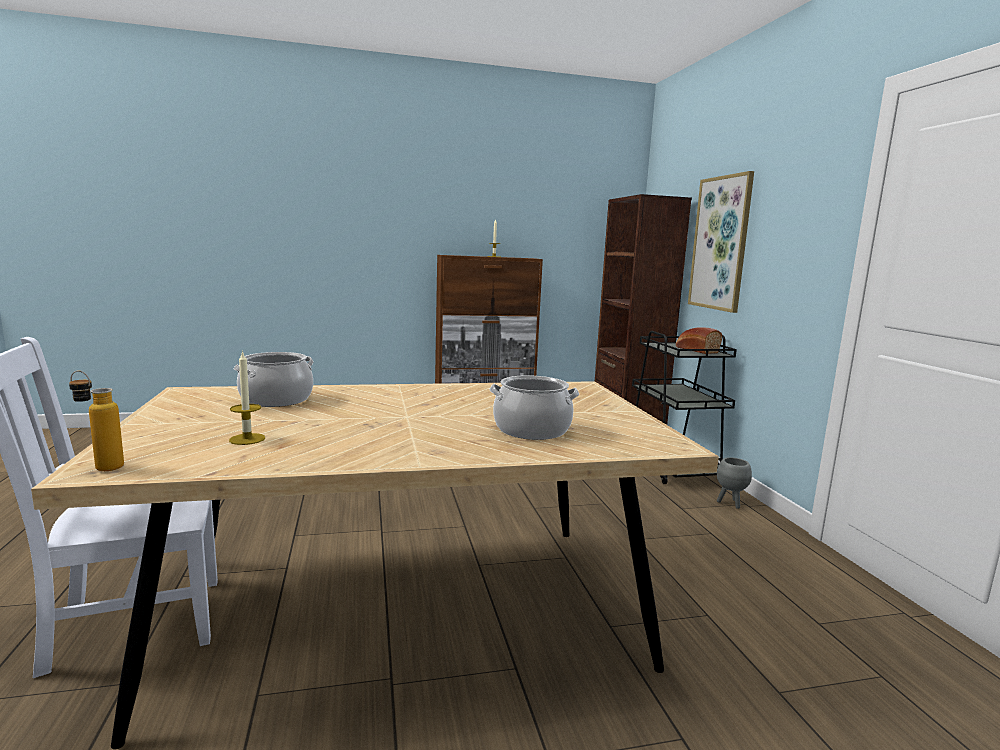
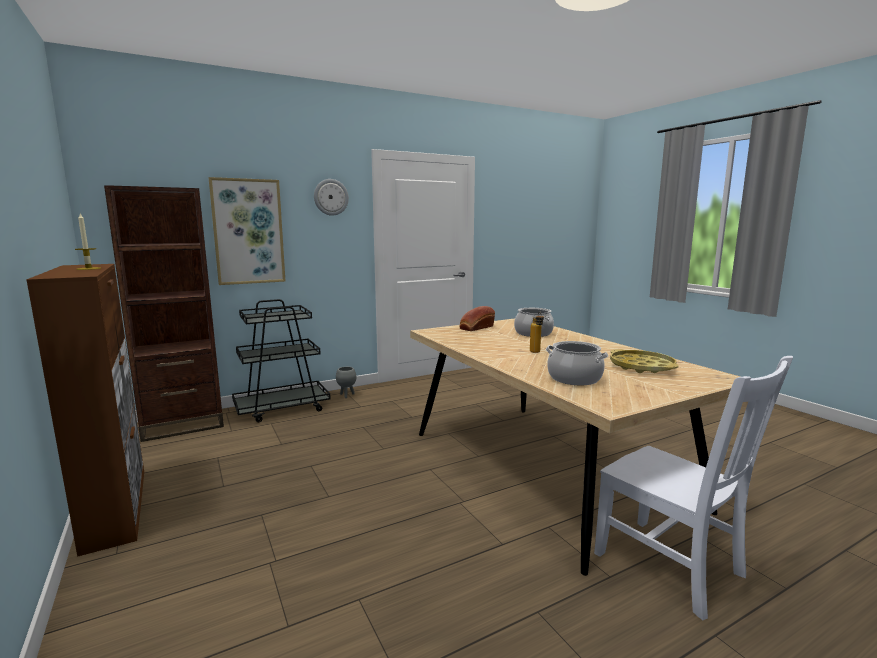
camera: 105 degrees left, 0 degrees up
(100, 466) = (722, 378): bottle -> bottle (536, 352)
(247, 439) = (641, 367): candle -> yellow tray
(695, 350) = (279, 314): bread -> bread (476, 328)
(806, 187) = (331, 197): none -> wall clock

